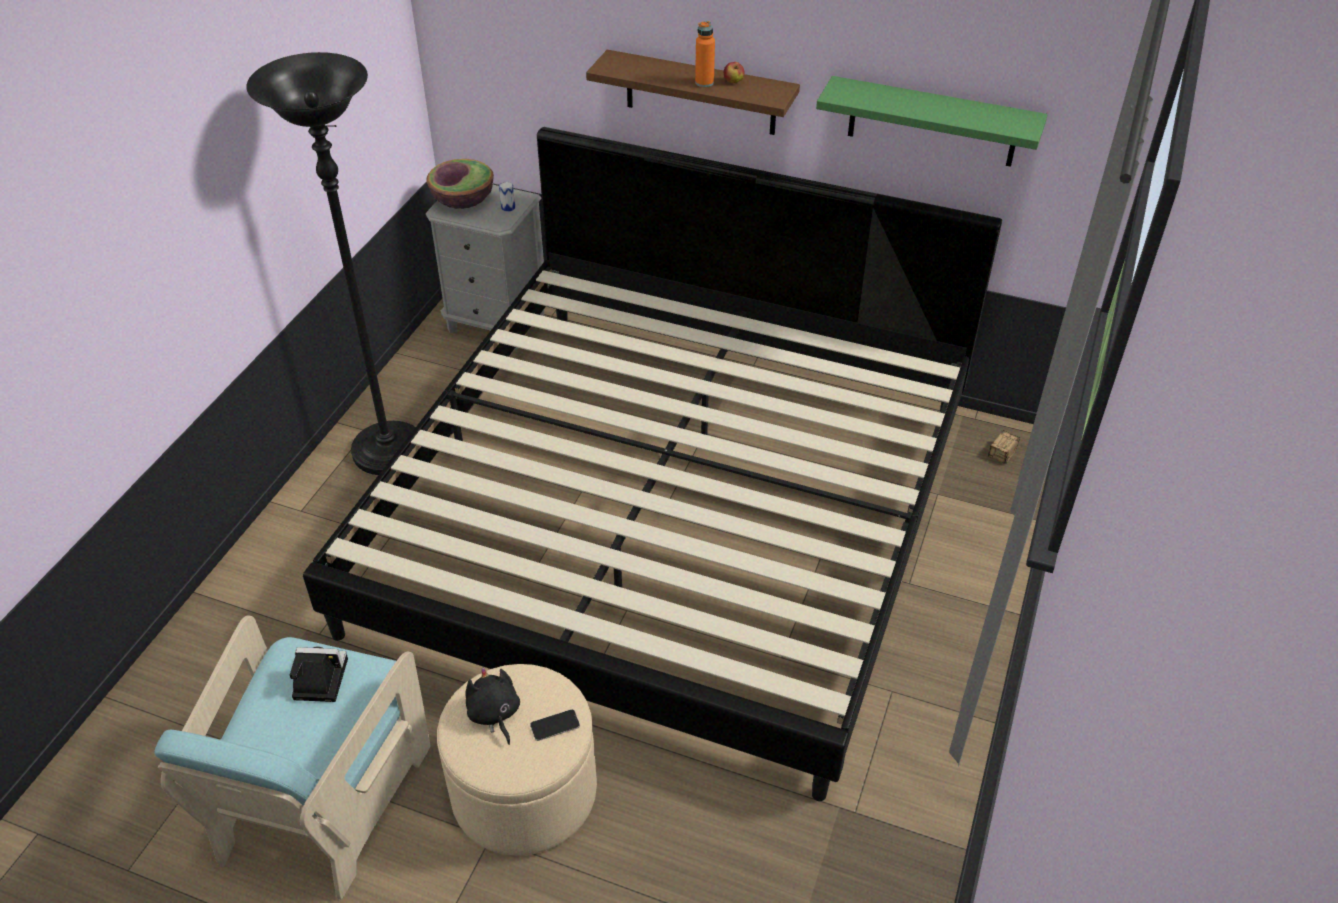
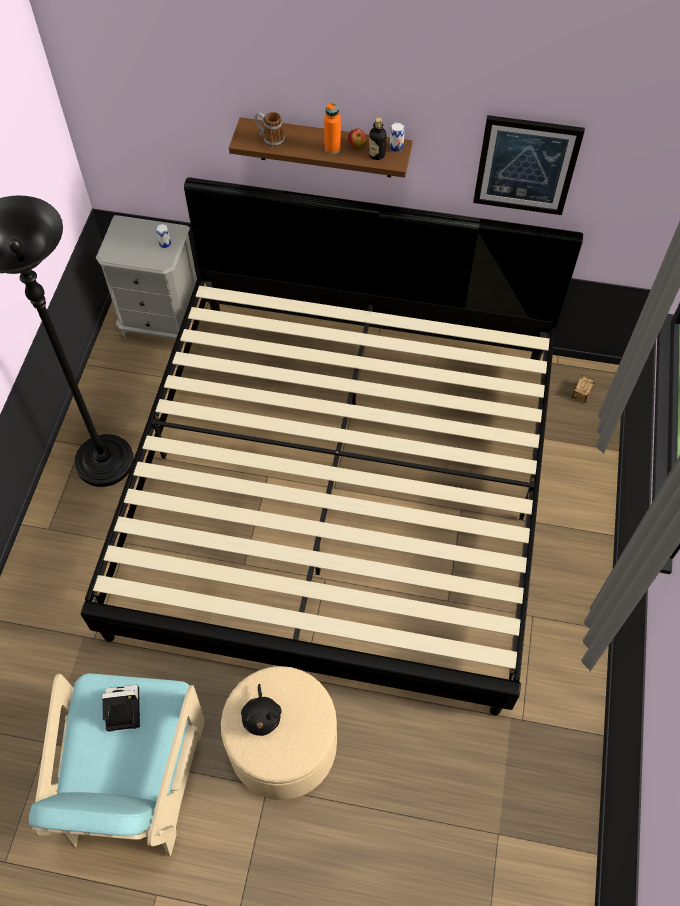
camera: 10 degrees left, 15 degrees up
(463, 201) = (125, 241): bowl -> none
(494, 714) = (262, 716): black plush toy -> black plush toy turned 150 degrees counterclockwise
(555, 725) = (309, 718): phone -> none
(635, 69) = (270, 139): none -> mug
(754, 92) = (377, 154): none -> bottle
(779, 88) = (396, 147): none -> can
(932, 122) = (526, 165): green shelf -> picture

